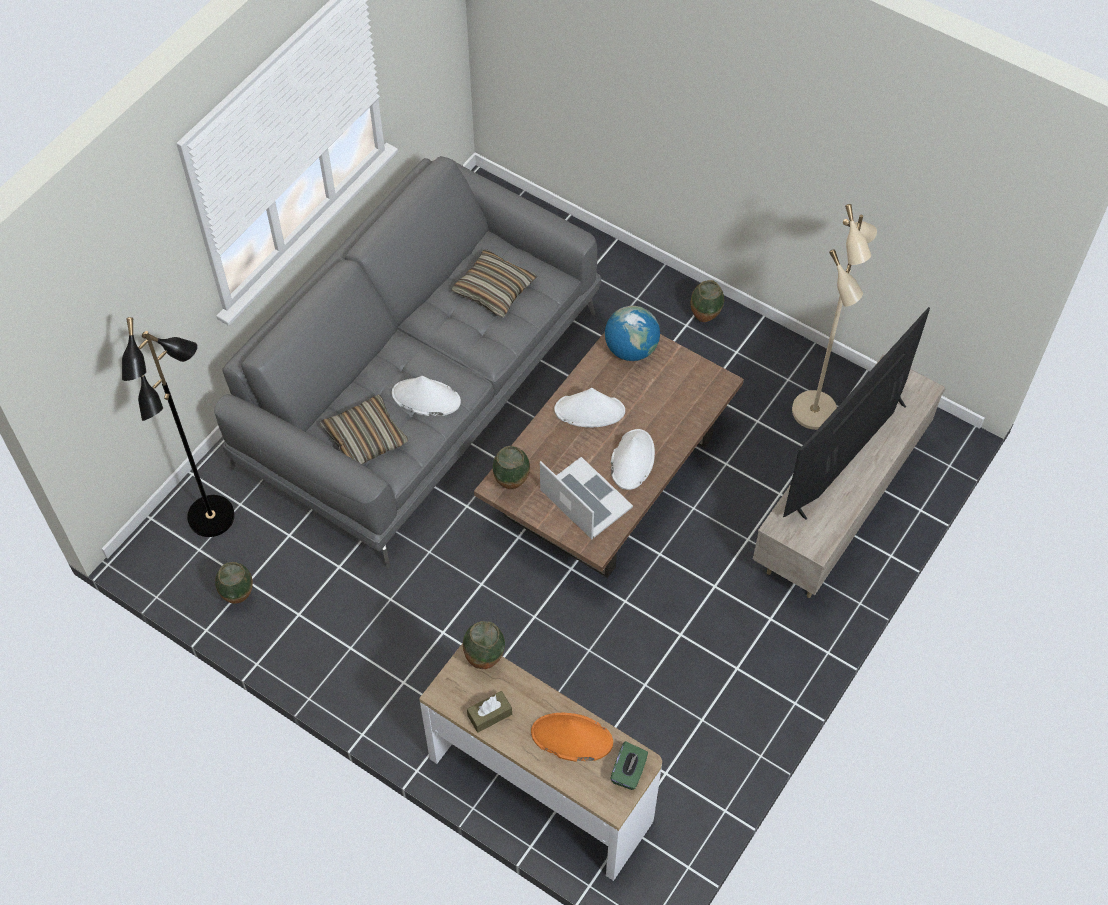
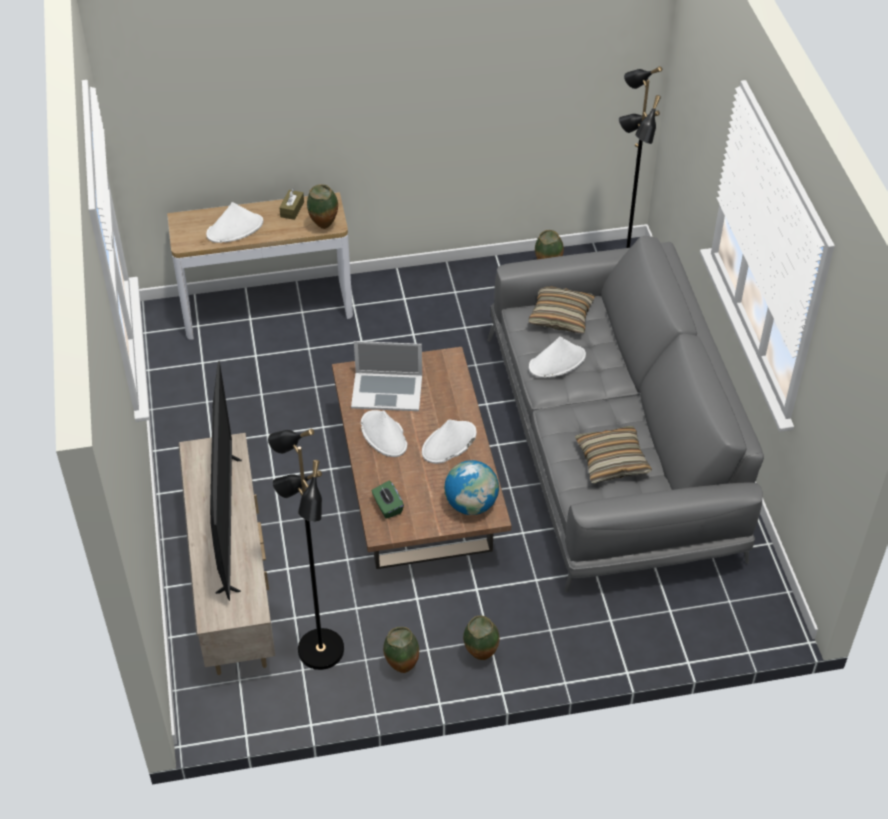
camera: 135 degrees right, 10 degrees down
(512, 485) = (442, 365): vase -> vase (401, 668)
(571, 738) = (235, 229): orange hat -> white hat
(628, 772) = (186, 236): green tissue box -> green tissue box (387, 507)
(815, 411) = (319, 650): beige floor lamp -> black floor lamp

